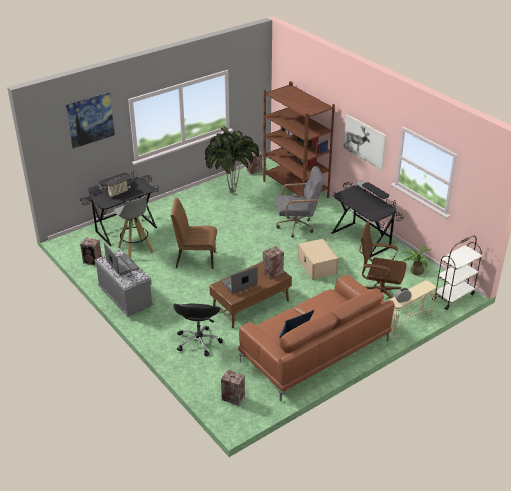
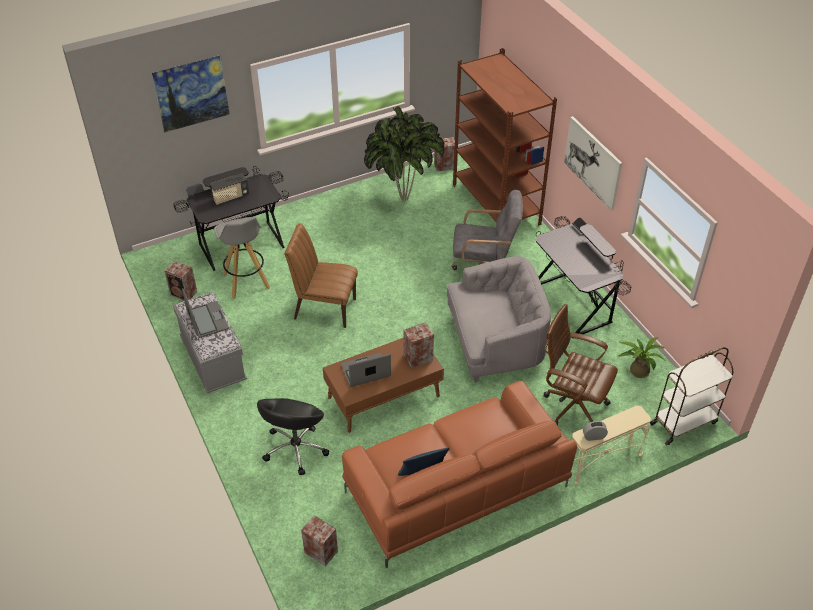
camera: 10 degrees right, 10 degrees up
(317, 266) = (494, 343): beige storage box -> grey armchair

